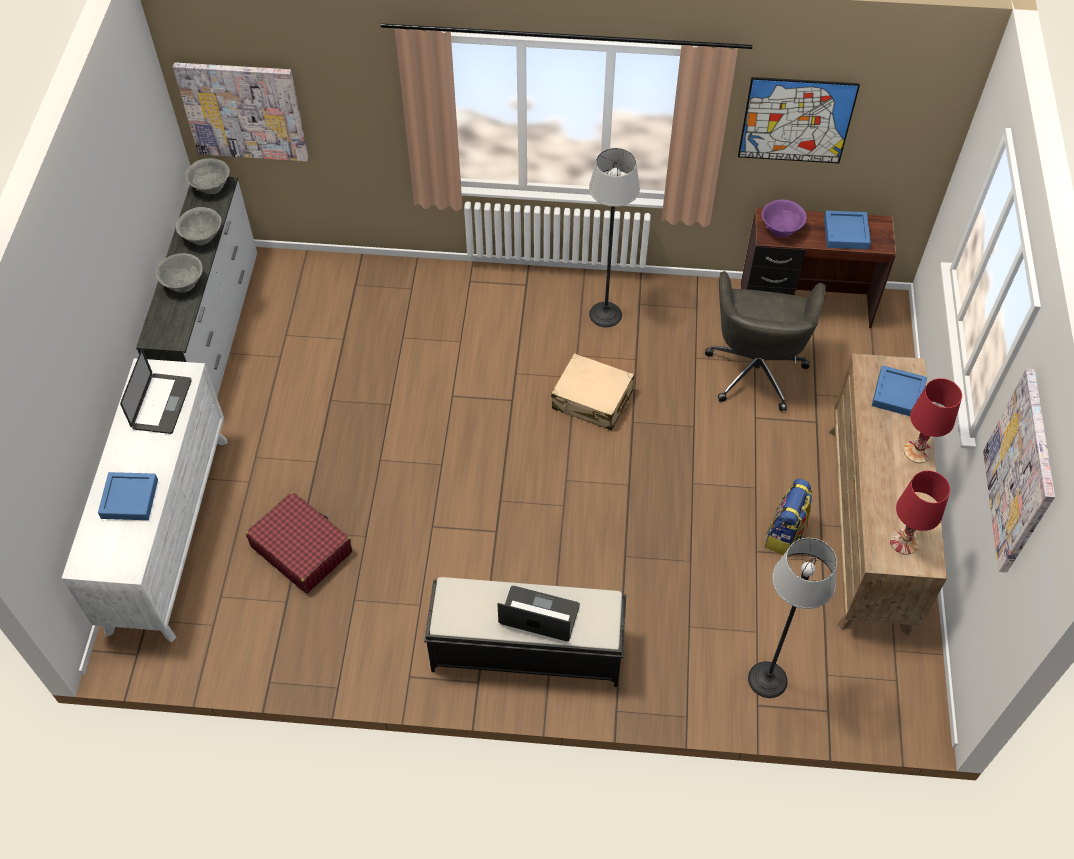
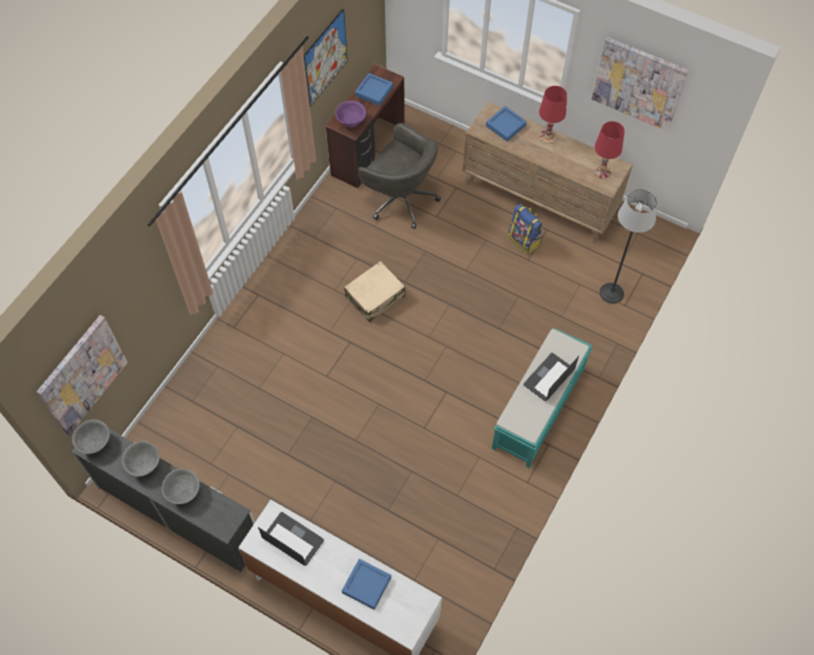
camera: 65 degrees left, 5 degrees up
(301, 549) = (402, 515): red suitcase -> none
(525, 650) = (538, 409): black bench -> turquoise bench
(605, 314) = (311, 259): floor lamp -> none

